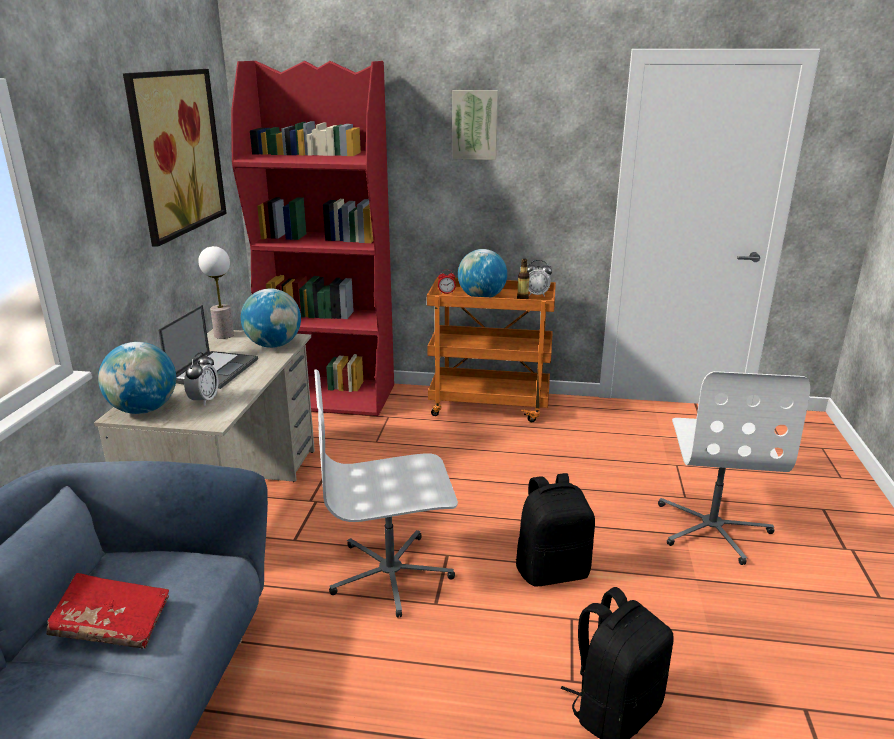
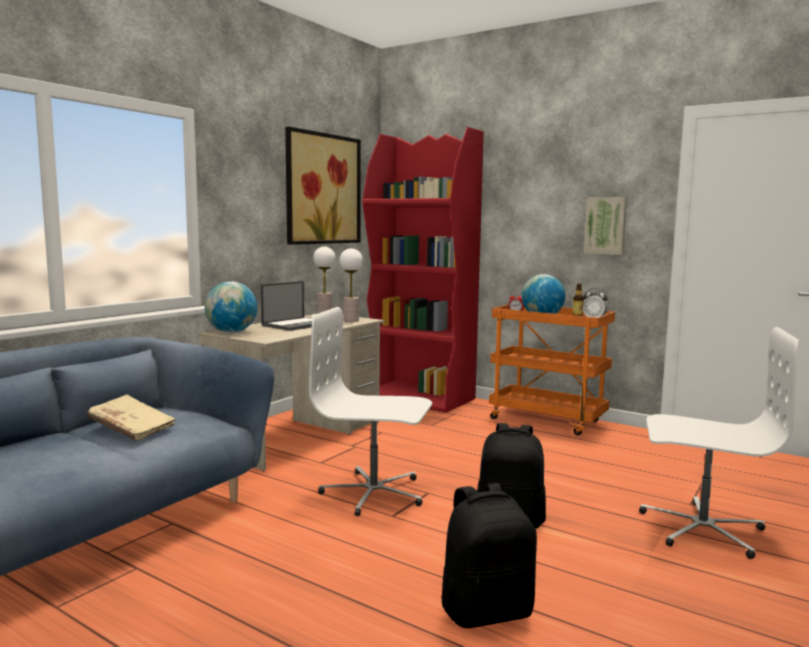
camera: 25 degrees right, 15 degrees down
(113, 624) = (132, 429): red book -> beige book
(204, 400) = (272, 333): alarm clock -> none
(274, 345) = (351, 321): globe -> table lamp
(475, 125) = (551, 177): picture -> picture (605, 226)
(712, 528) = (701, 528): white office chair -> white office chair turned 105 degrees counterclockwise

